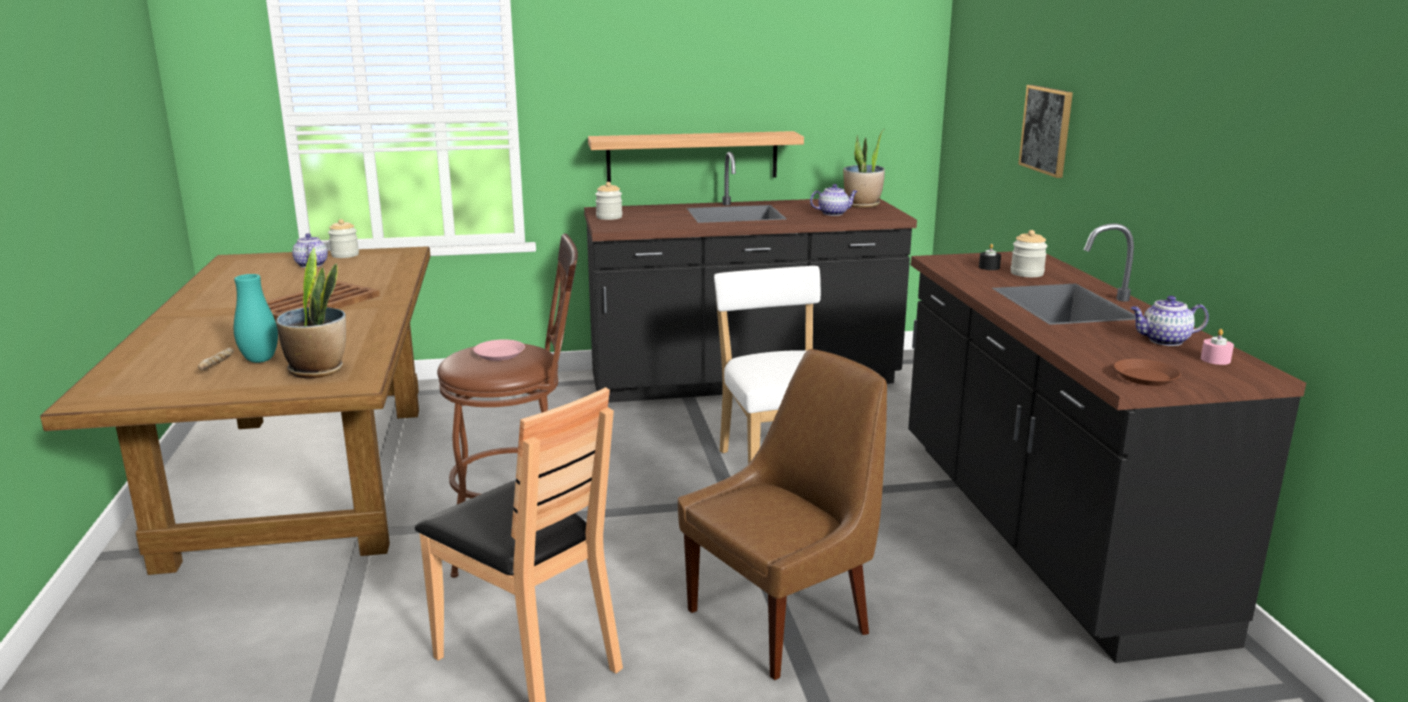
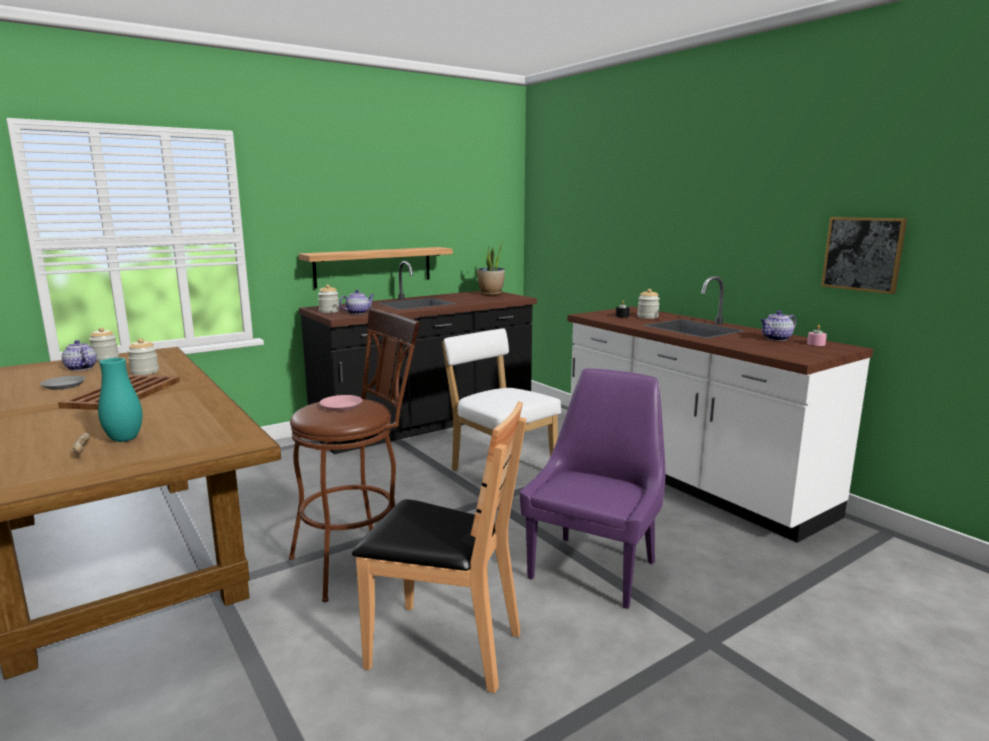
camera: 25 degrees left, 5 degrees down
(276, 285) = (64, 385): none -> grey plate
(318, 370) = (195, 438): potted plant -> none
(361, 278) = (145, 372): none -> jar
(783, 619) = (594, 567): brown chair -> purple chair
(833, 213) = (481, 299): teapot -> teapot (358, 313)
(1042, 532) = (688, 479): black counter -> white counter
(1047, 130) = (625, 231): picture -> picture (863, 254)
(1145, 377) = (801, 355): brown plate -> none

